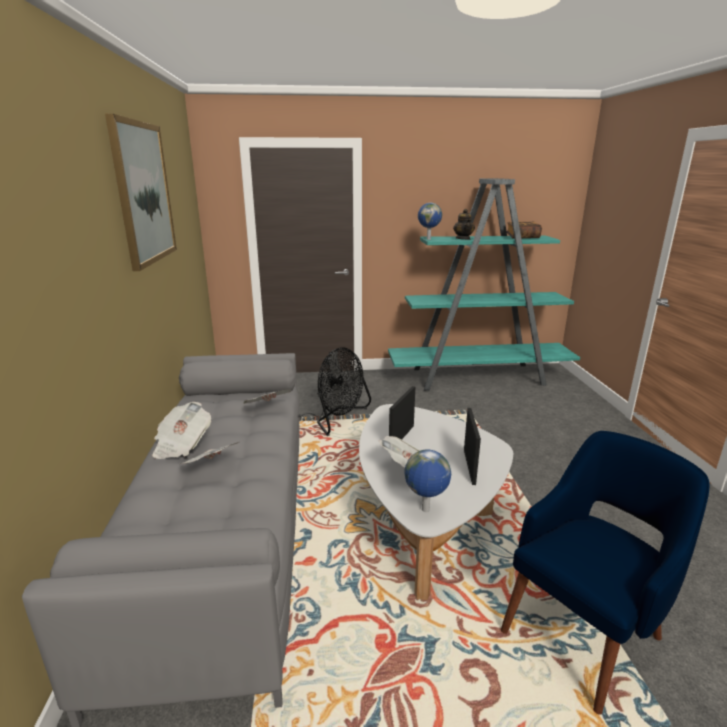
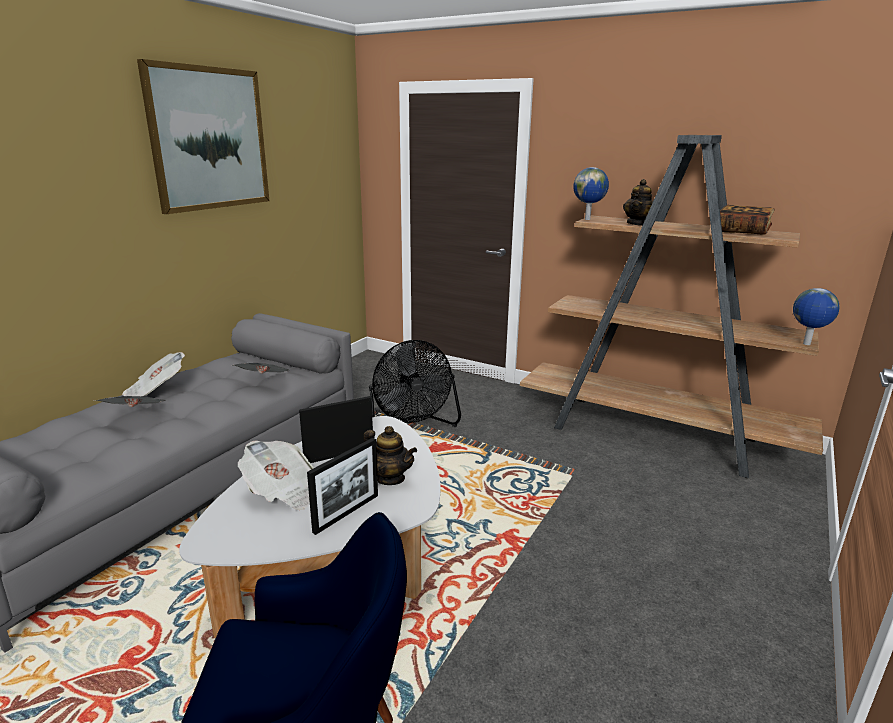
camera: 35 degrees right, 0 degrees up
(425, 510) = (225, 534): globe -> globe (806, 344)
(455, 438) = (390, 478): none -> teapot
(479, 377) = (656, 435): turquoise bookcase -> brown bookcase

